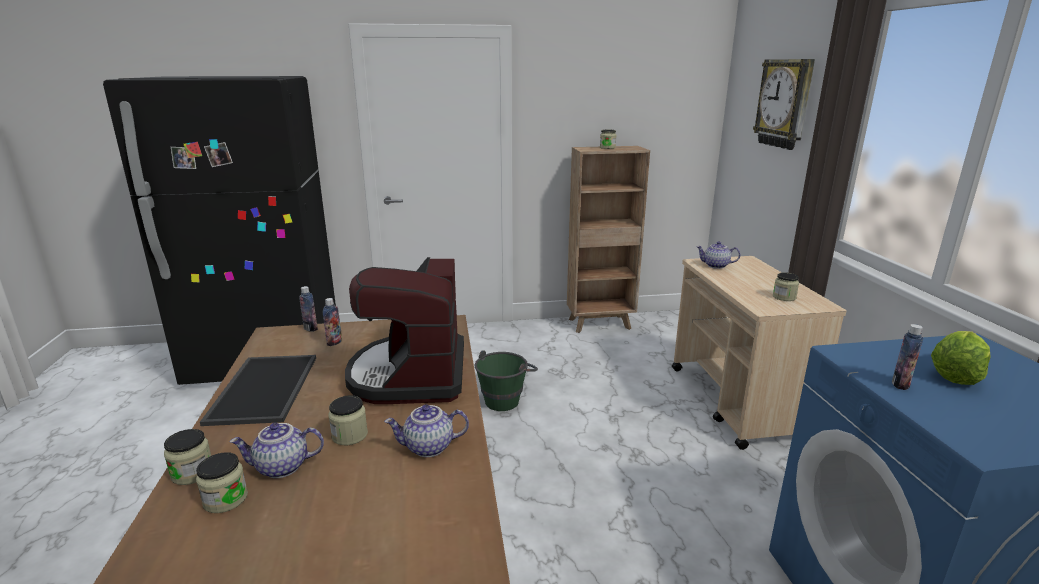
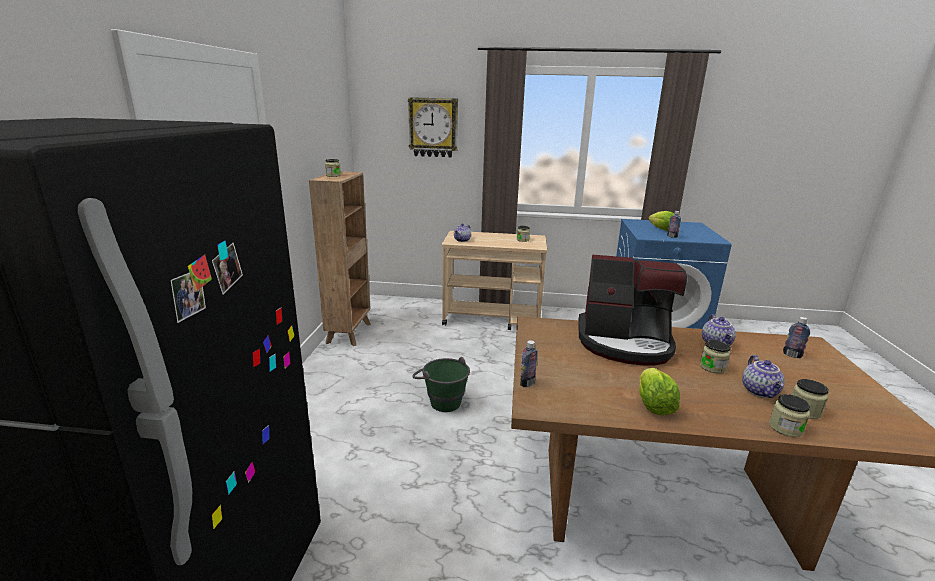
camera: 75 degrees left, 0 degrees up
(262, 388) = (653, 405): tray -> lettuce
(334, 342) = (562, 371): bottle -> bottle (792, 355)

